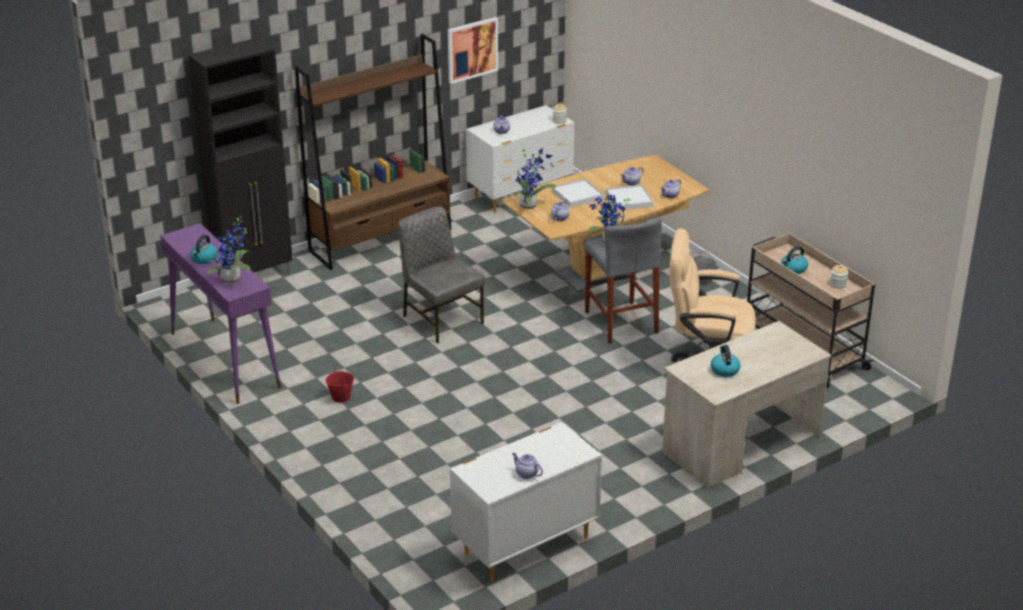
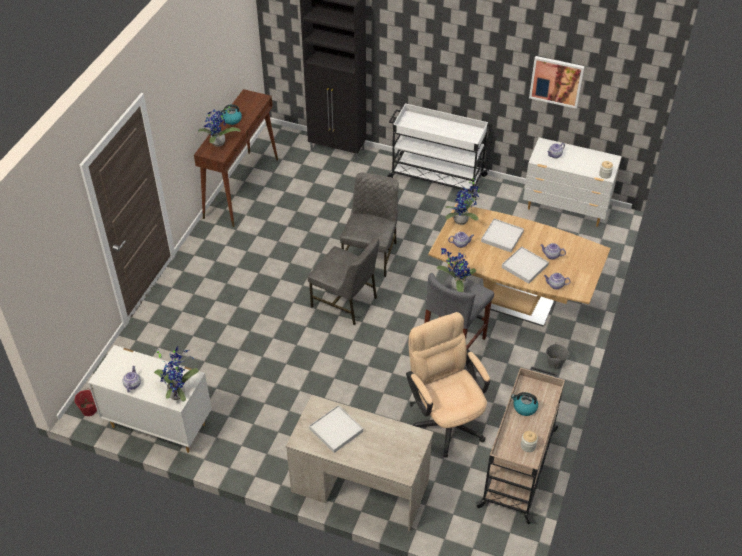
camera: 55 degrees right, 15 degrees up
(224, 359) = (241, 188): purple console table -> brown console table
(340, 397) = (245, 257): red bucket -> red bucket (89, 410)
(381, 240) = (436, 177): brown bookcase -> white cart
(489, 360) = (345, 302): none -> grey chair
(572, 447) = (178, 392): none -> potted plant
(724, 370) = (336, 430): kettle -> white tray

